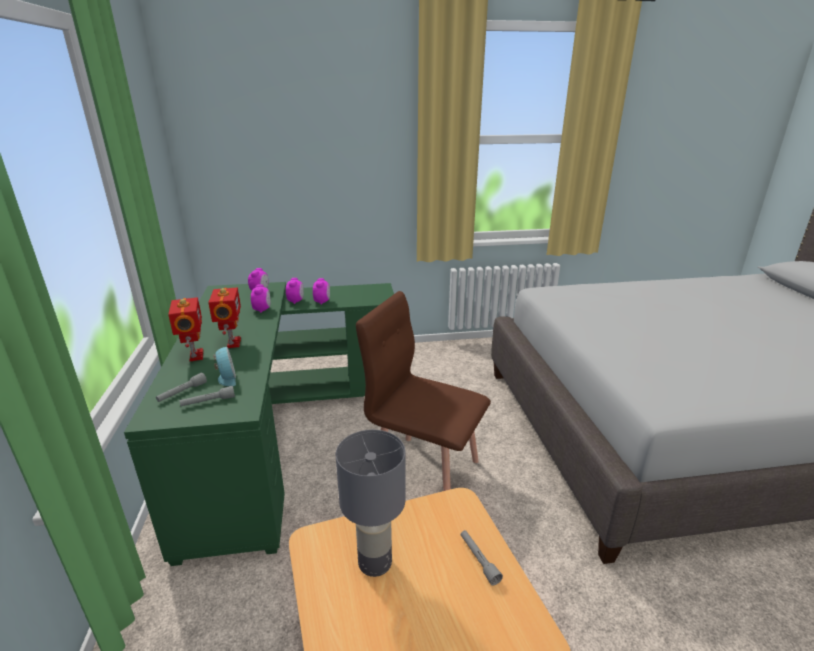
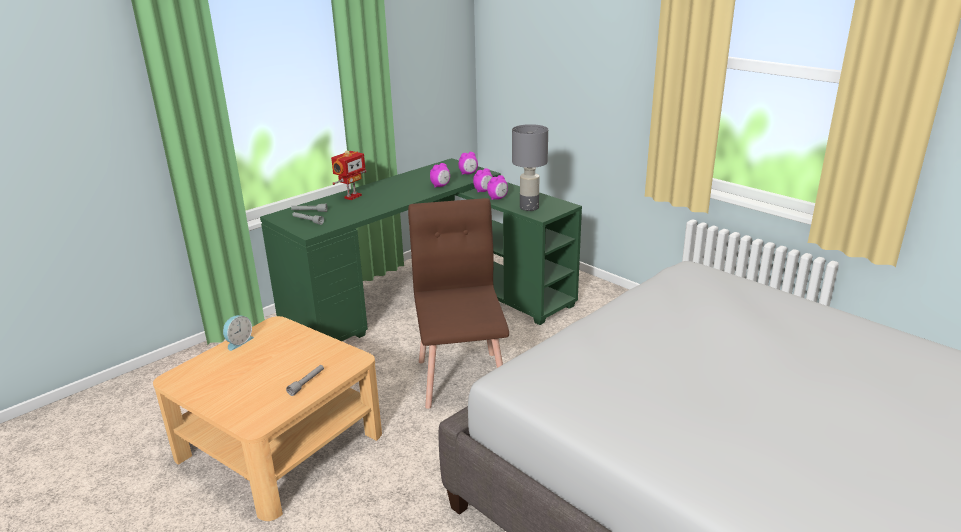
camera: 55 degrees right, 0 degrees up
(226, 378) = (337, 214): alarm clock -> alarm clock (238, 342)
(232, 343) = (381, 198): toy robot -> none
(375, 561) = (276, 349): grey table lamp -> grey table lamp (529, 207)

